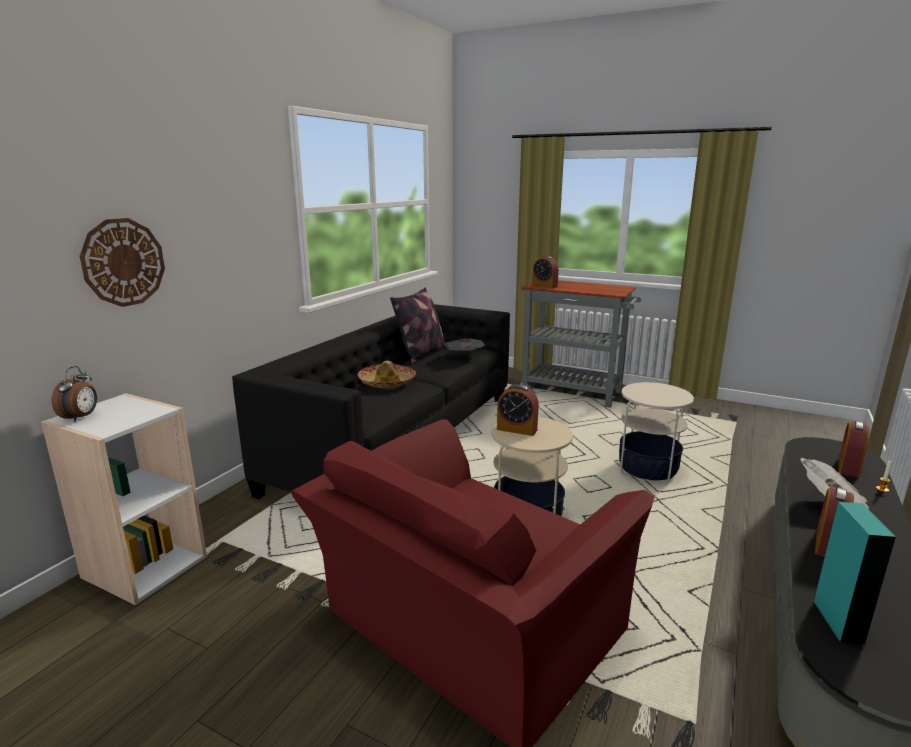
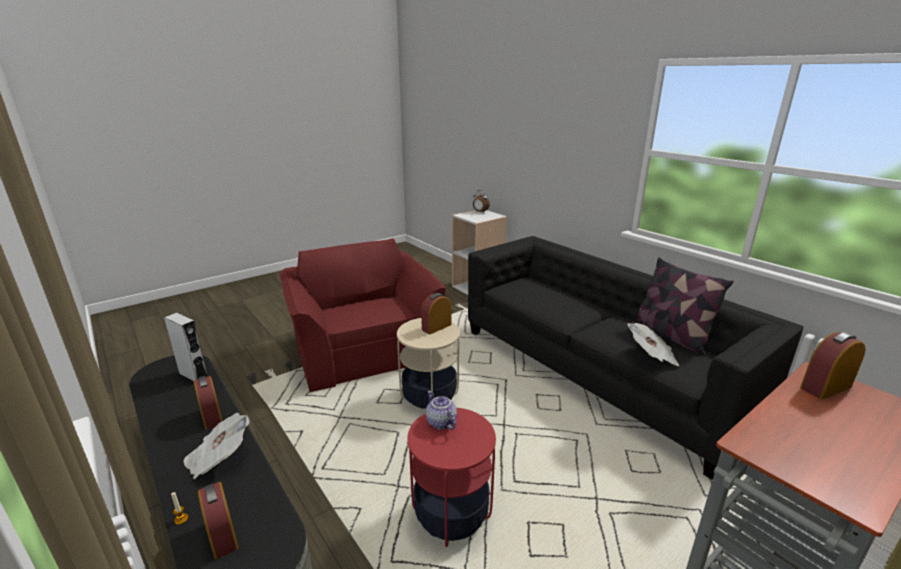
camera: 115 degrees right, 5 degrees up
(123, 262) = (522, 155): wall clock -> none
(387, 382) = (573, 304): hat -> none
(647, 471) = (451, 516): beige side table -> red side table
(652, 398) = (440, 422): none -> teapot
(838, 622) = (193, 375): turquoise speaker -> grey speaker

